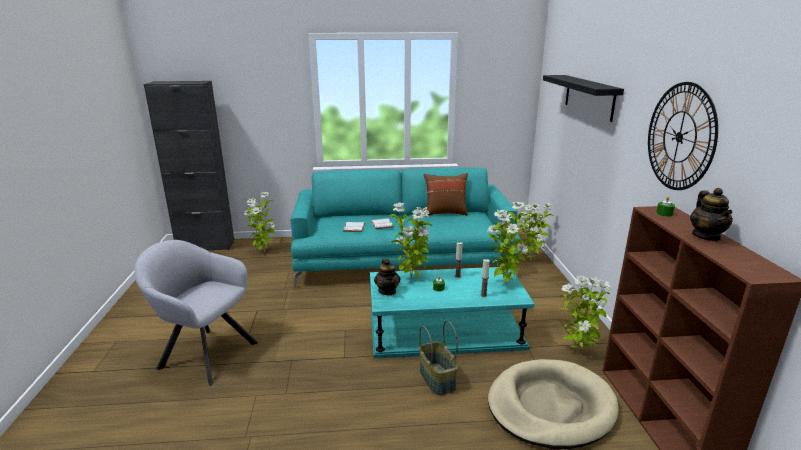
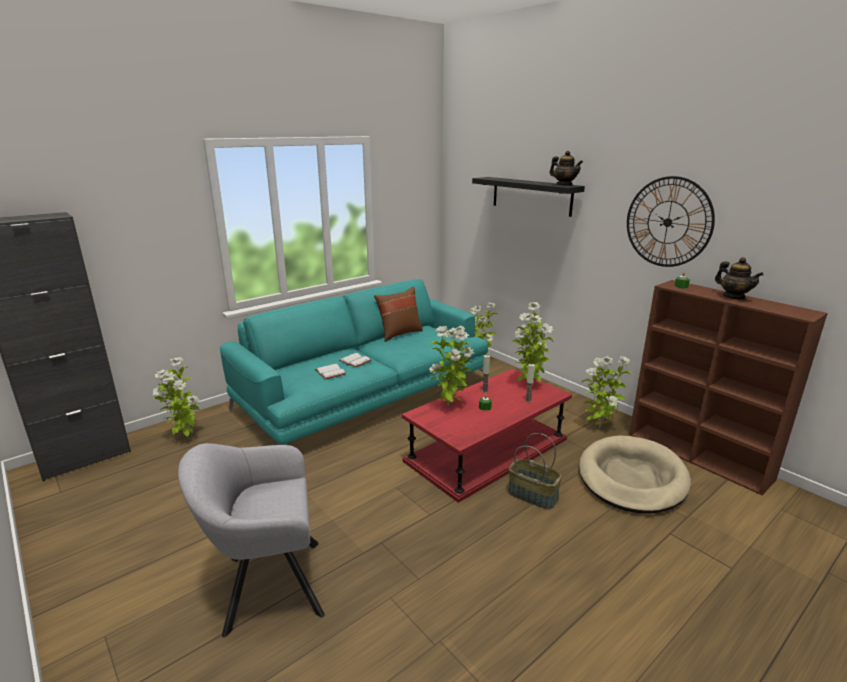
camera: 35 degrees left, 0 degrees up
(387, 291) = (445, 426): teapot -> teapot (564, 185)
(446, 330) = (487, 449): turquoise coffee table -> red coffee table

